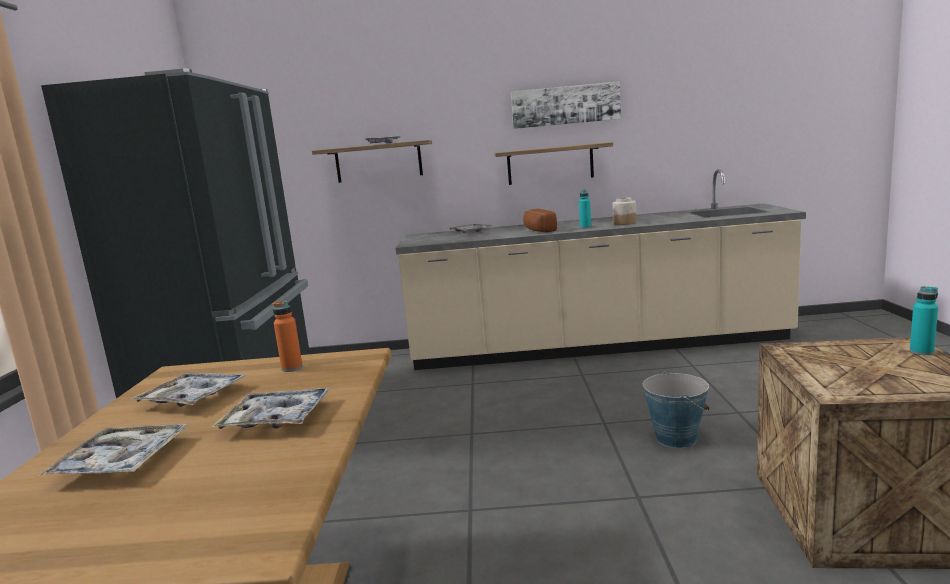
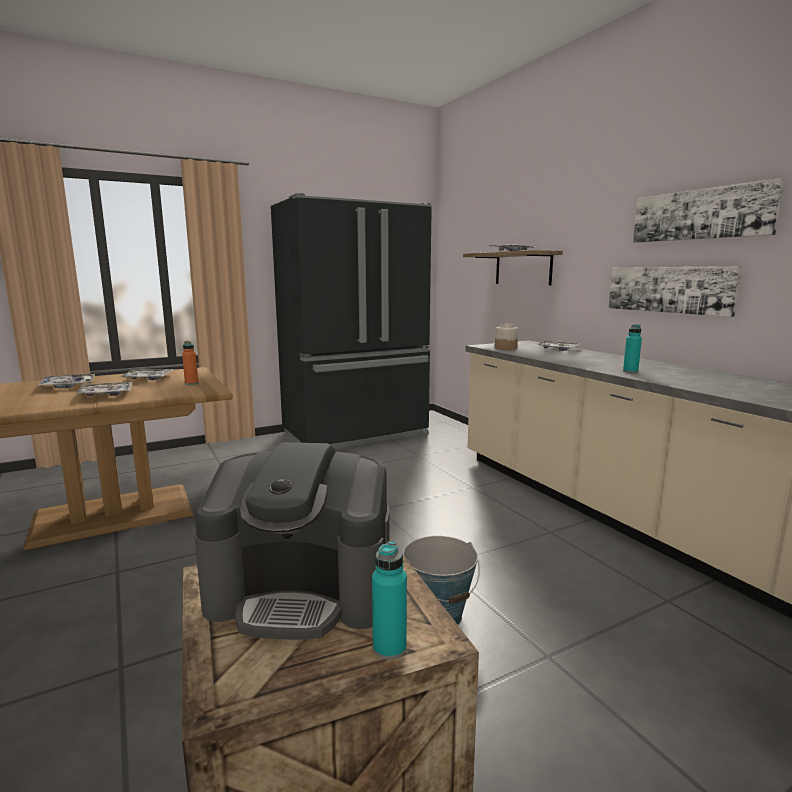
camera: 60 degrees right, 0 degrees up
(538, 230) = (589, 362): bread -> none
(550, 164) = (669, 289): shelf -> picture
(624, 223) = (682, 380): jar -> jar (505, 348)
(857, 368) = (302, 590): none -> coffee machine

